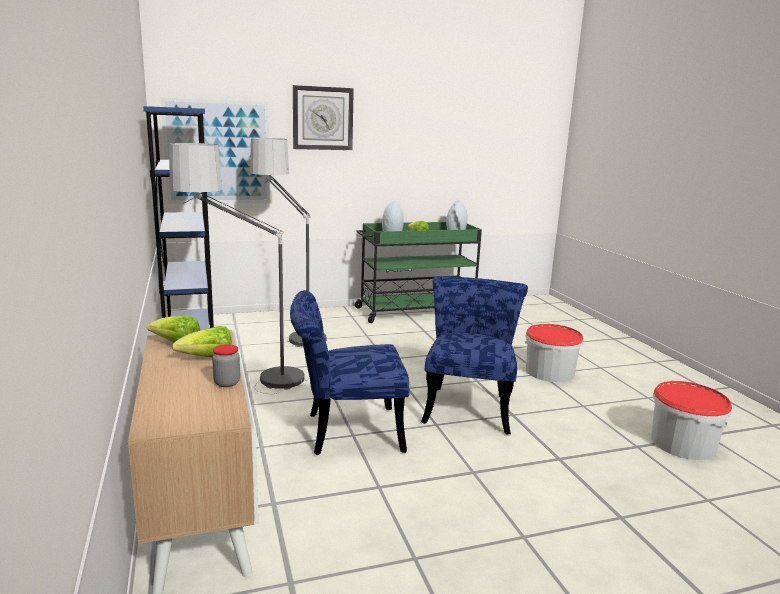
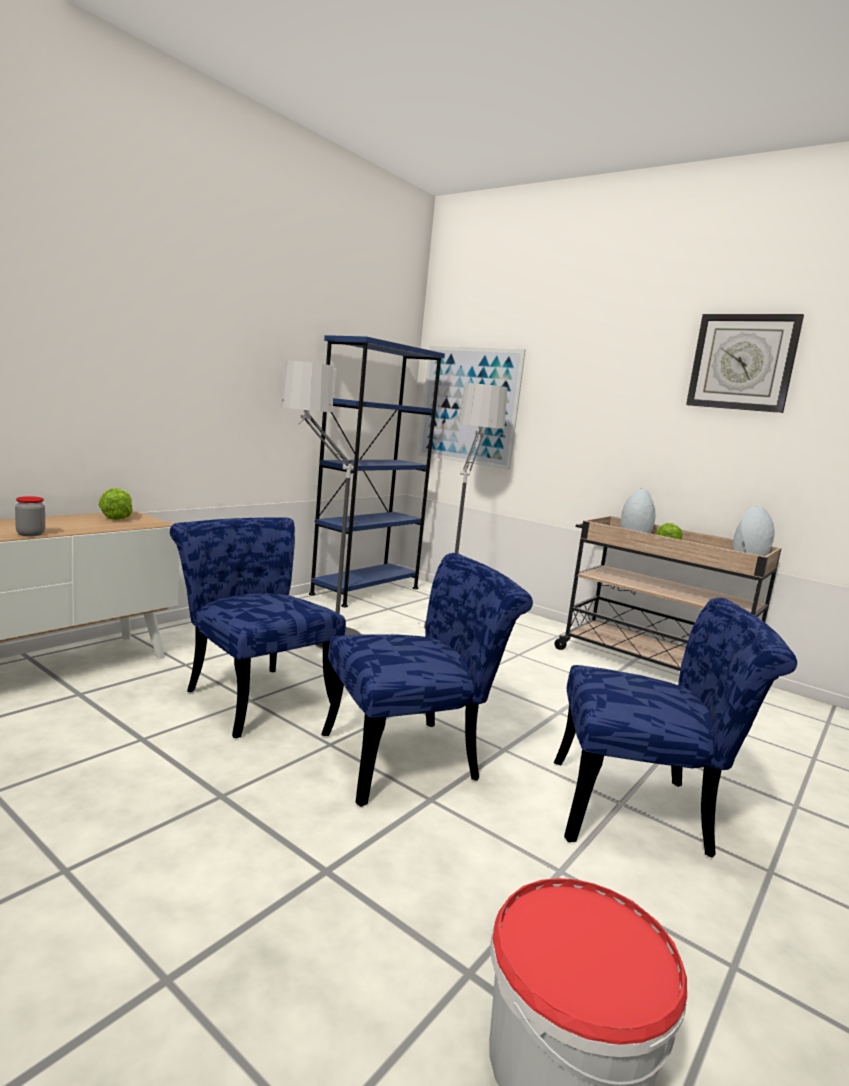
camera: 55 degrees right, 5 degrees down
(208, 359) = (88, 526): lettuce -> none
(322, 118) = (585, 370): wall clock -> wall clock (742, 362)
(415, 312) = (651, 666): green cart -> beige cart
(550, 372) = (644, 811): bucket -> blue chair

